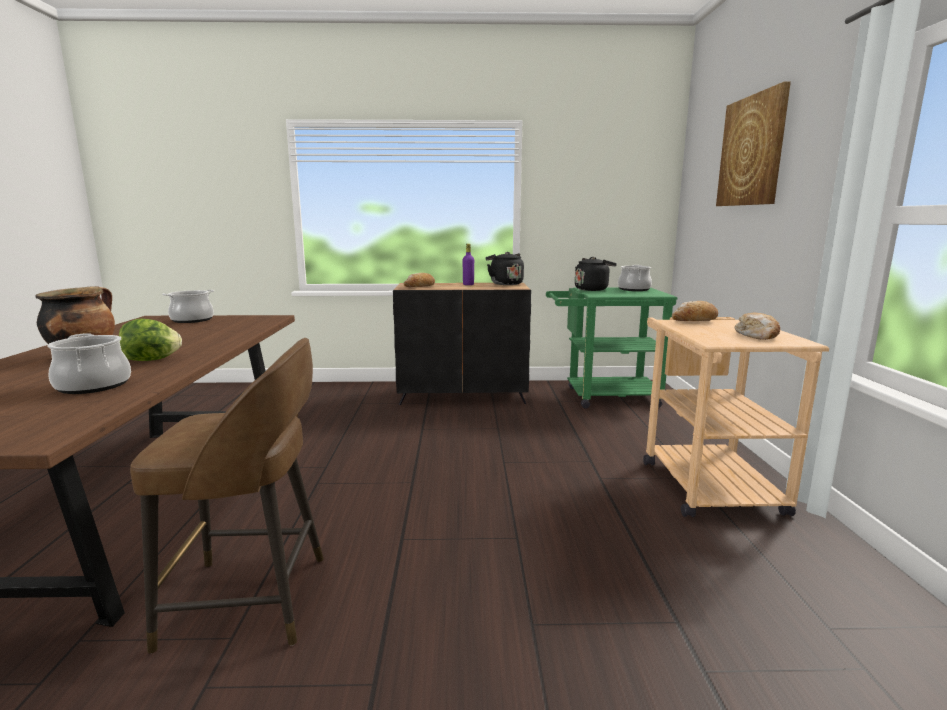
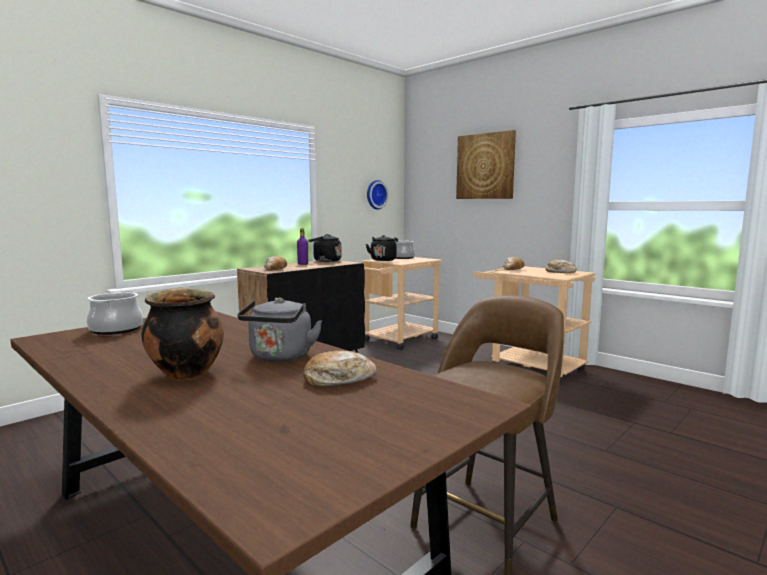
camera: 45 degrees left, 5 degrees down
(94, 385) = (339, 379): cooking pot -> bread
(152, 360) = (280, 357): lettuce -> grey kettle
(603, 397) = (396, 341): green cart -> beige cart
(621, 202) = (375, 194): none -> wall clock

